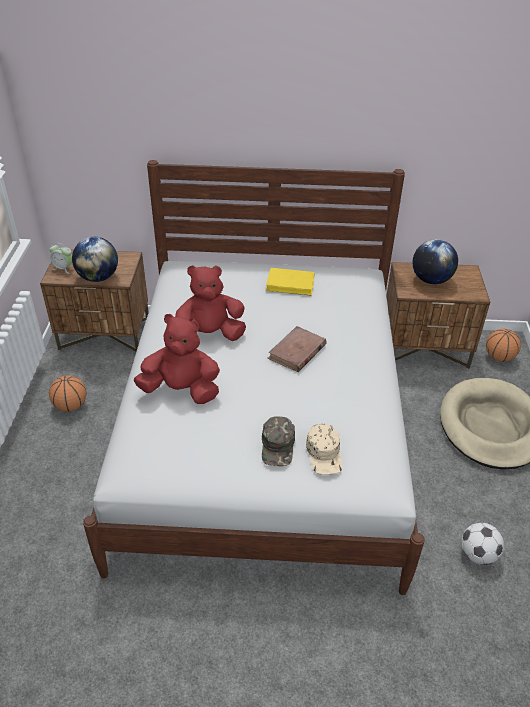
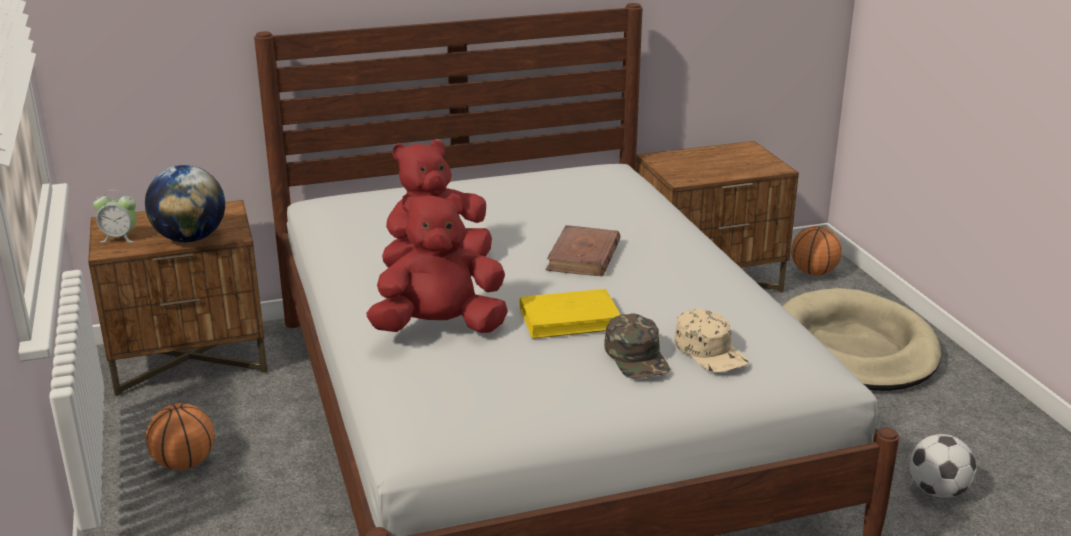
camera: 20 degrees left, 15 degrees down
(290, 284) = (515, 191): yellow book -> yellow book (570, 319)
(431, 280) = (704, 163): globe -> none

